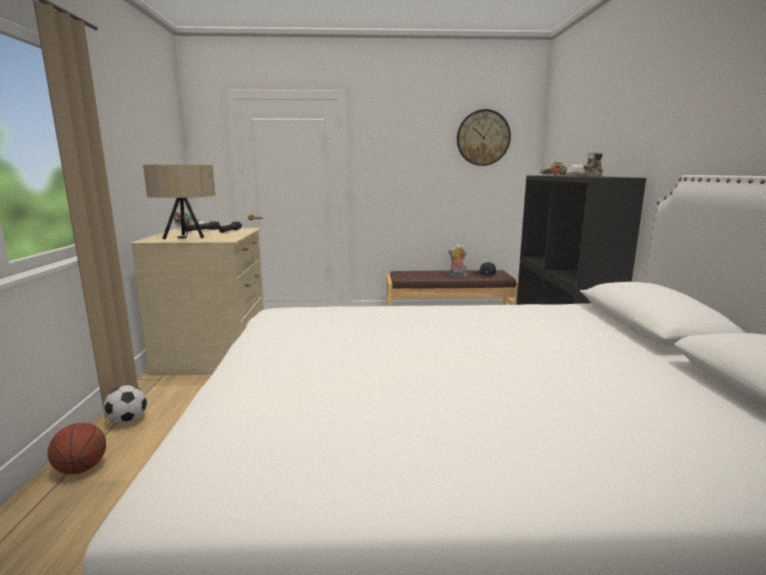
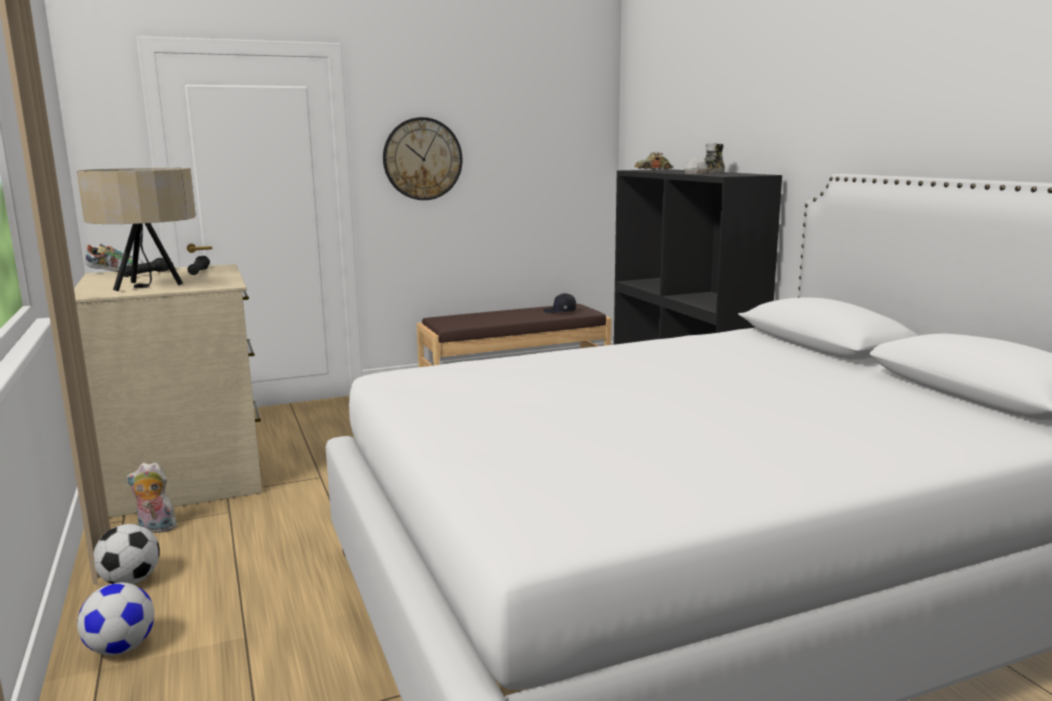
camera: 20 degrees left, 0 degrees up
(81, 469) = (120, 648): basketball -> football
(457, 276) = (525, 316): plush toy -> plush toy (155, 529)
(483, 138) = (541, 116): wall clock -> wall clock (422, 159)

